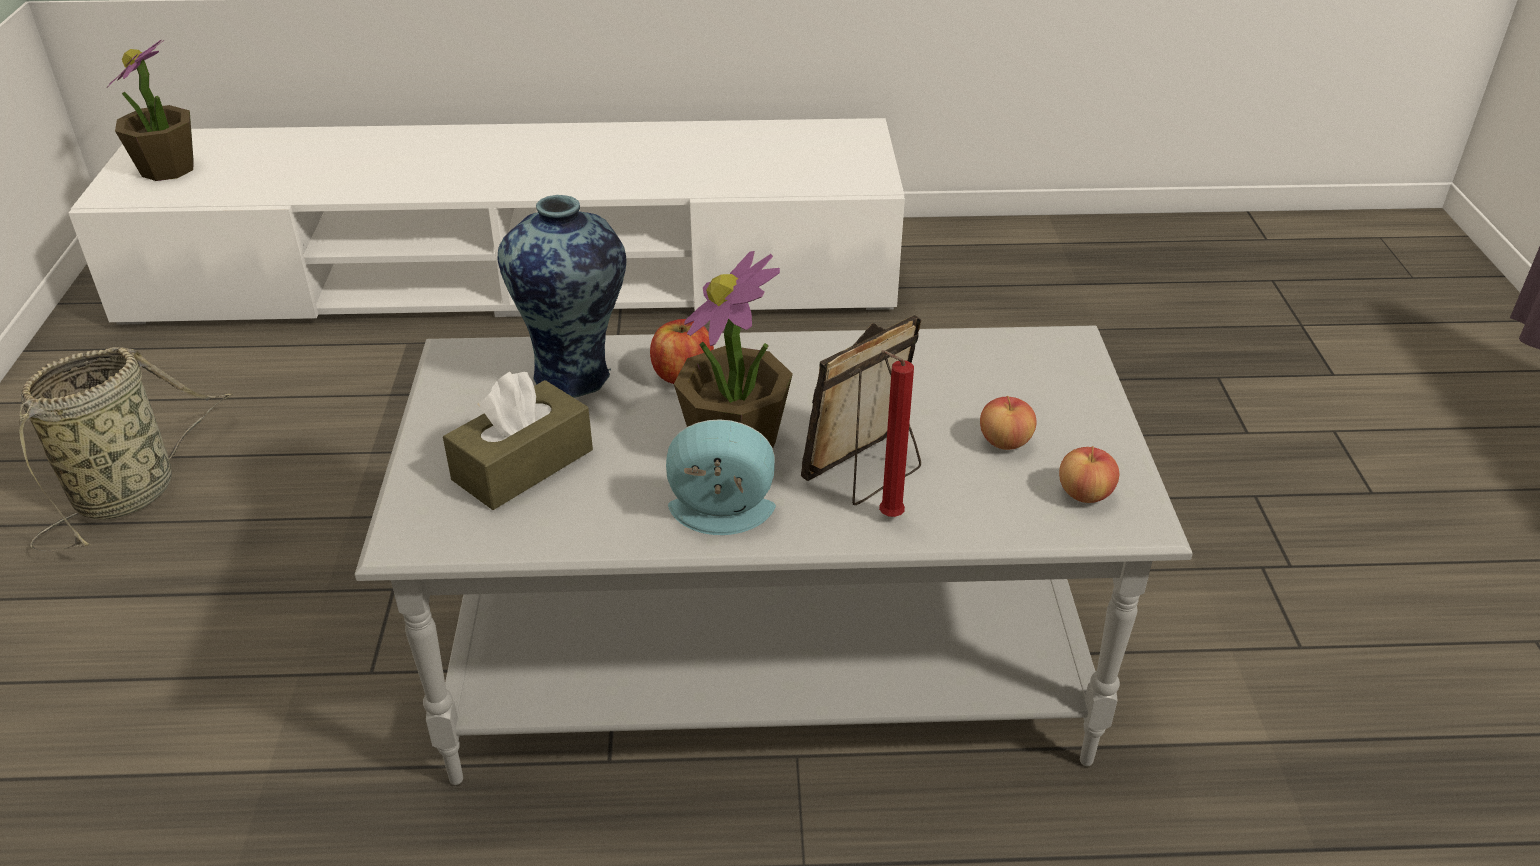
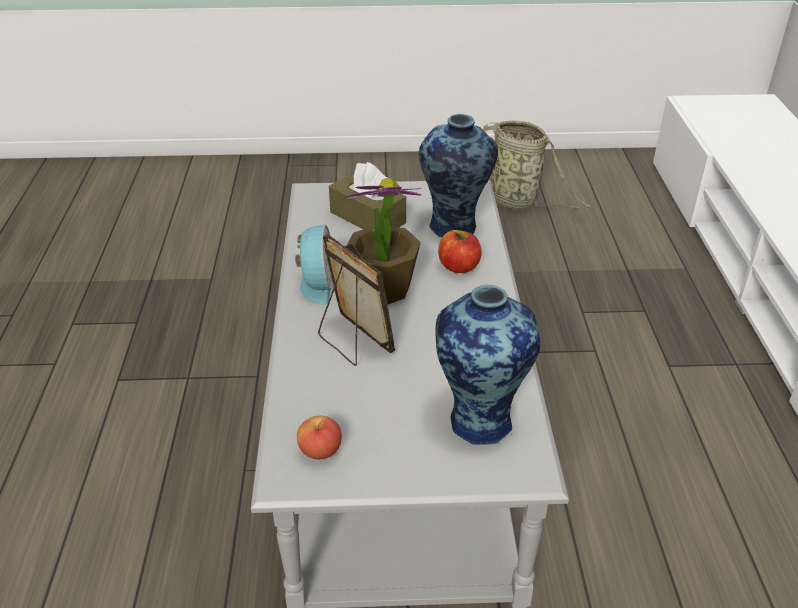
camera: 90 degrees right, 0 degrees up
(168, 169) = (731, 112): potted plant -> none
(887, 517) = (307, 349): red candle -> none
(999, 370) = (479, 419): none -> vase
(1005, 442) = (385, 413): apple -> none

